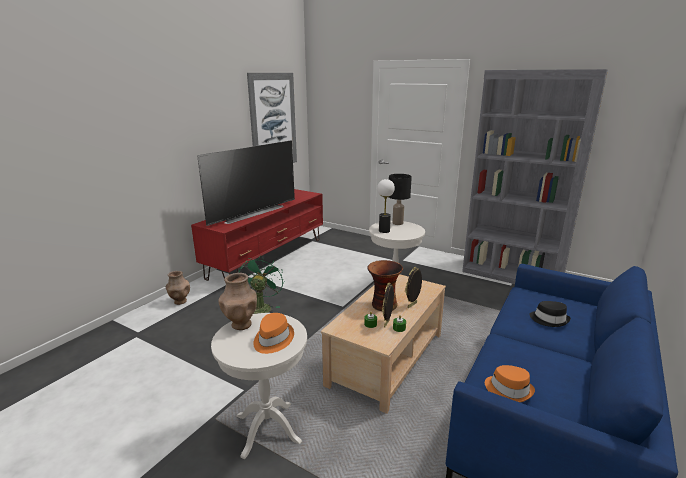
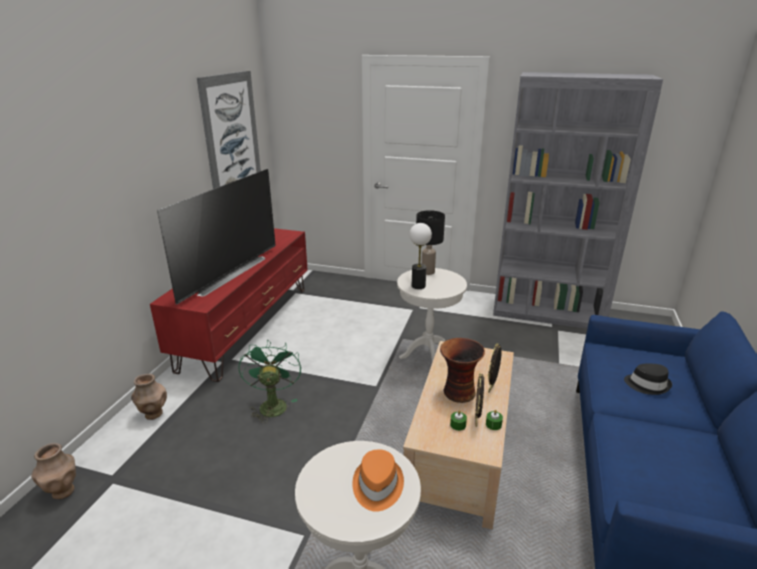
camera: 15 degrees left, 5 degrees up
(241, 324) = (322, 469): brown vase -> brown vase (63, 491)
(509, 390) = (656, 491): orange hat -> none

